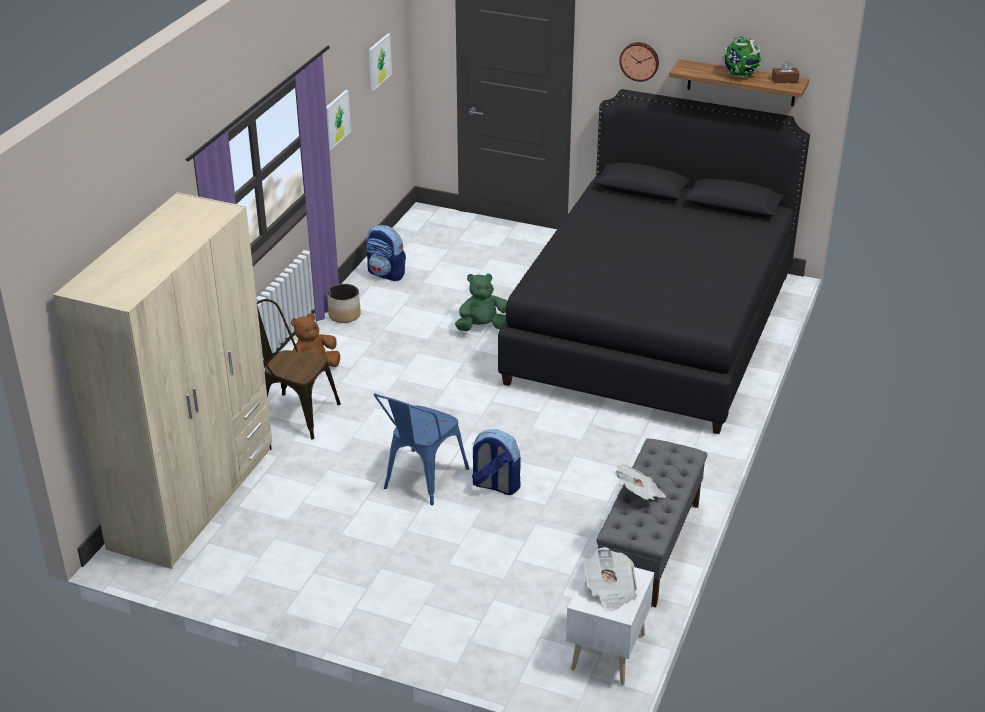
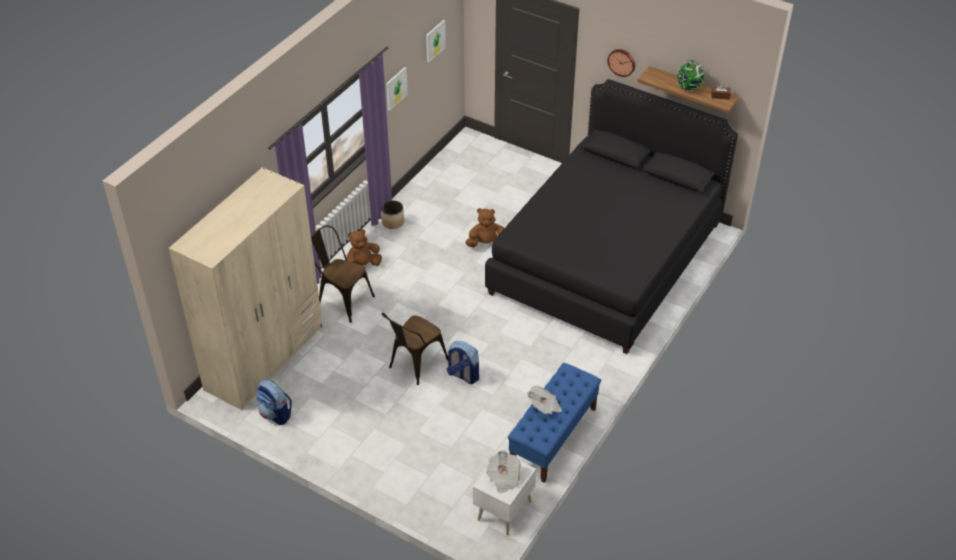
camera: 10 degrees right, 10 degrees up
(386, 274) = (430, 189): backpack -> backpack (276, 414)
(421, 481) = (414, 365): blue chair -> brown chair
(482, 327) = (486, 244): green plush toy -> brown plush toy
(649, 547) = (553, 437): grey bench -> blue bench

